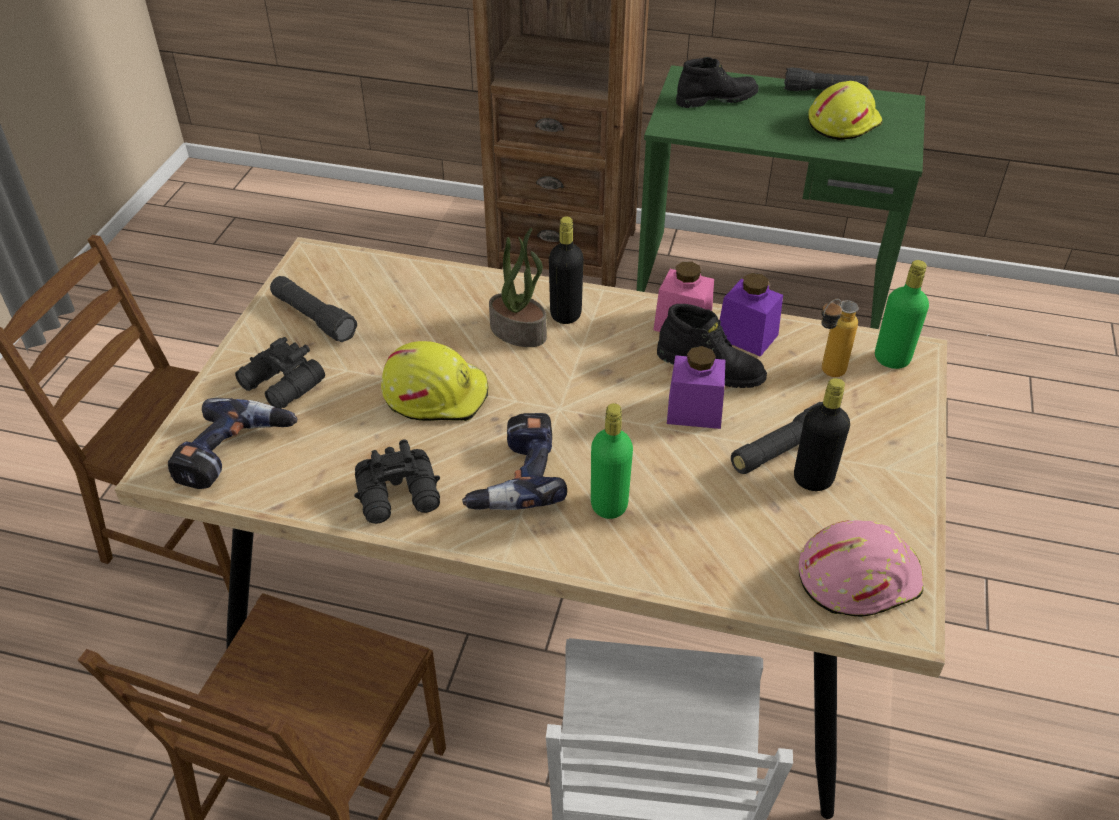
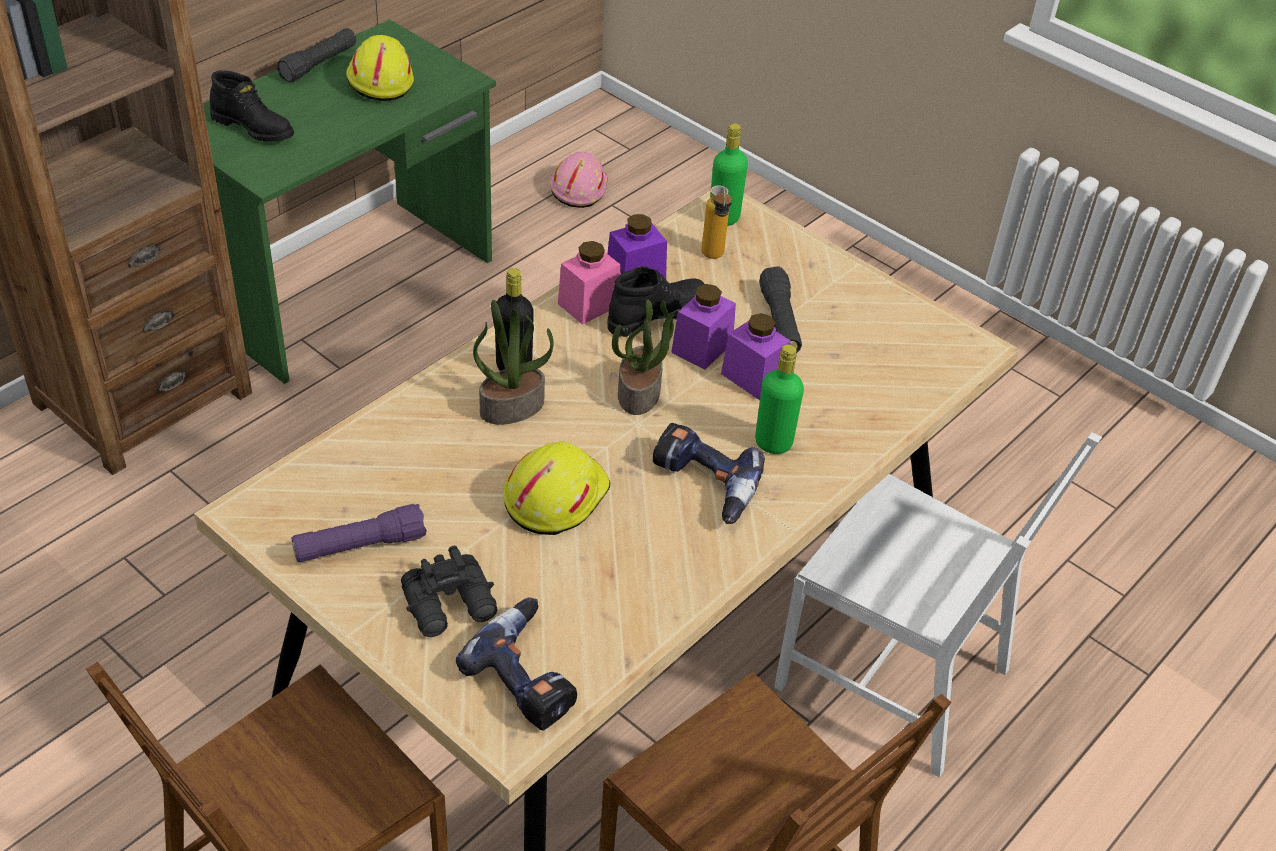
camera: 65 degrees left, 0 degrees up
(314, 318) = (360, 546): black flashlight -> purple flashlight
(400, 496) = (674, 569): black binoculars -> none
(599, 395) = (640, 393): none -> potted plant
(686, 459) = (753, 377): none -> purple jar
(716, 99) = (254, 127): black boot -> black boot turned 105 degrees clockwise
(813, 479) = (821, 322): black bottle -> none
(857, 575) = (925, 348): pink hard hat -> pink hard hat (578, 188)

